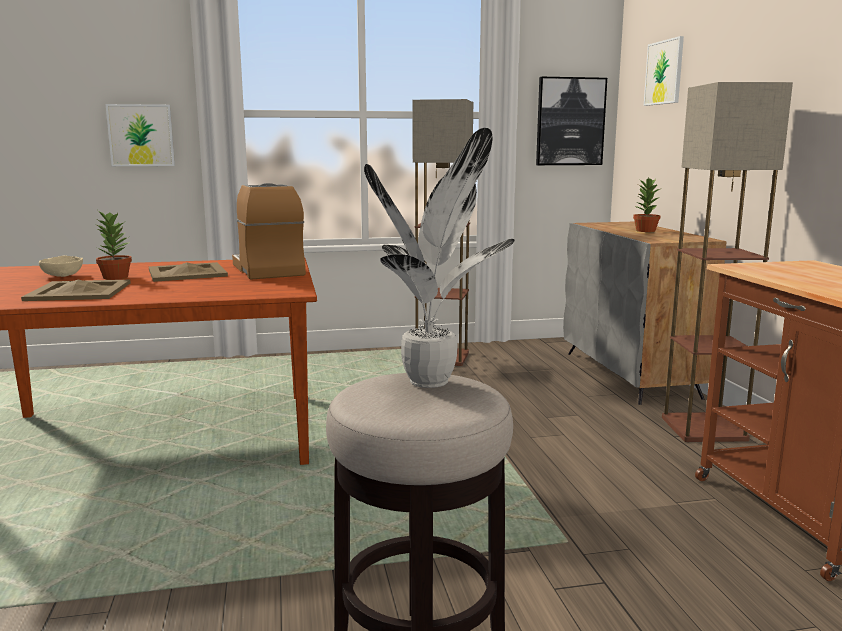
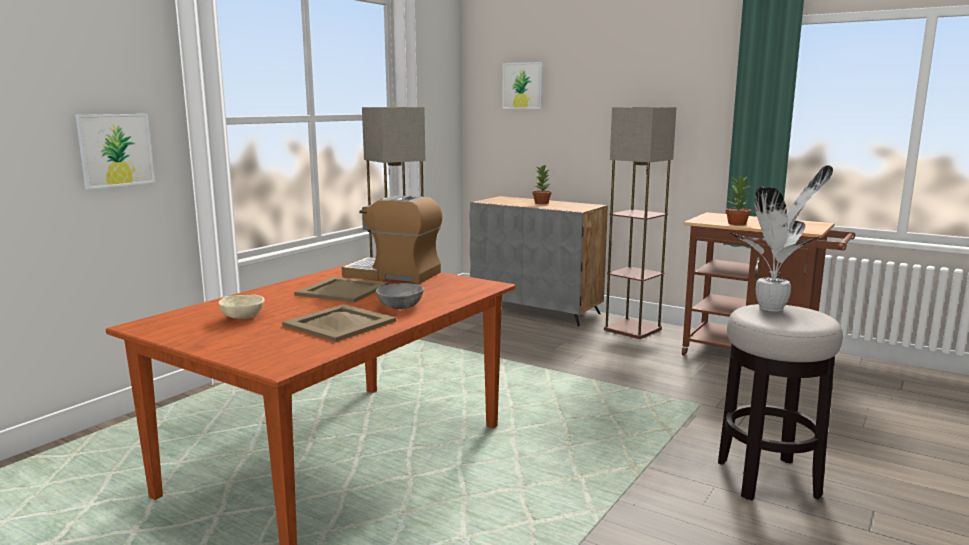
camera: 45 degrees left, 0 degrees up
(115, 277) = (300, 307): potted plant -> potted plant (736, 223)
(162, 290) = (401, 306): none -> grey bowl
(570, 121) = (439, 119): picture -> none

